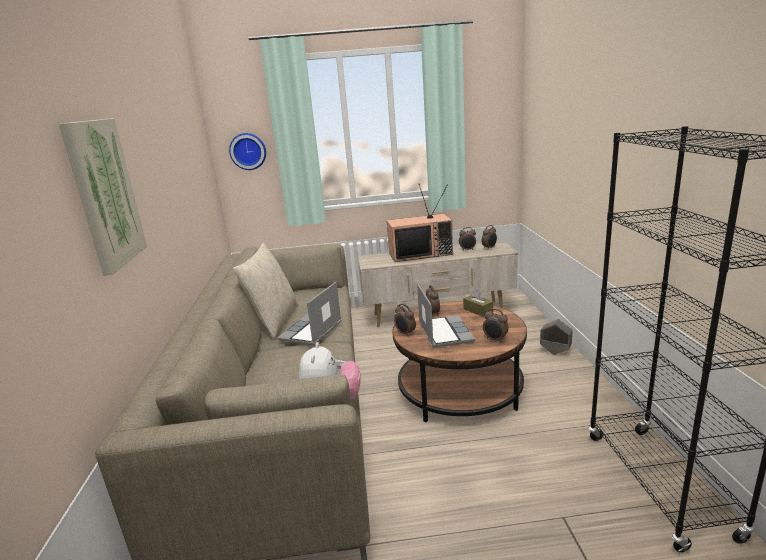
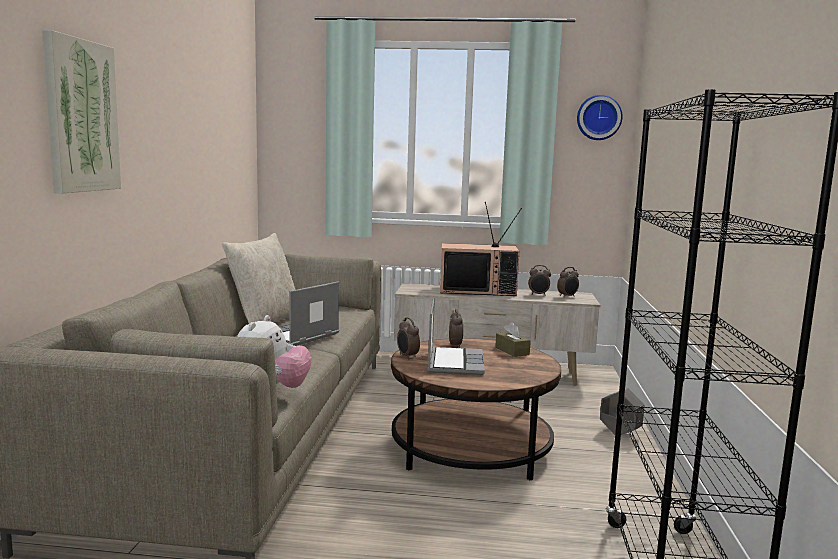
camera: 10 degrees right, 10 degrees down
(248, 151) = (296, 143): wall clock -> wall clock (598, 117)
(495, 339) = (511, 377): alarm clock -> none

